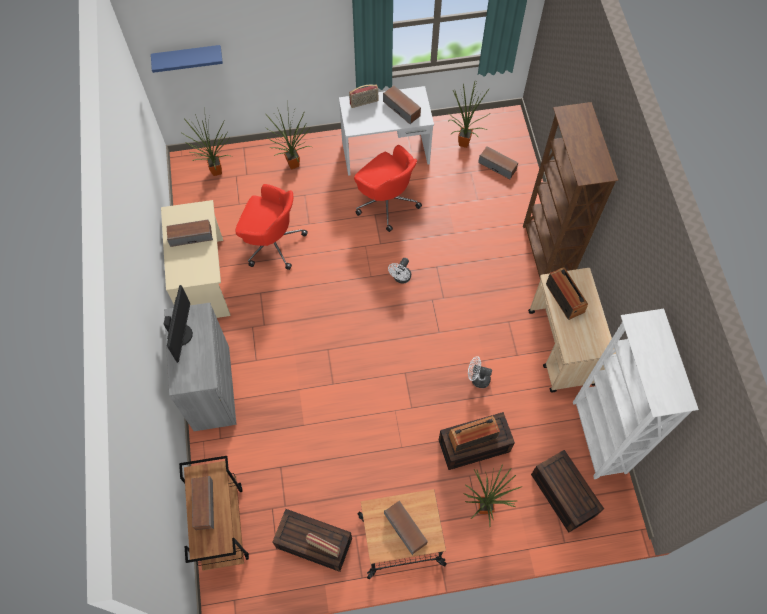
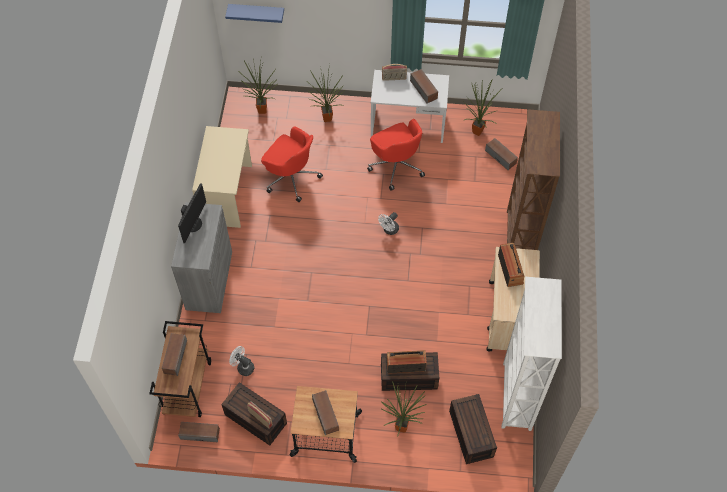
camera: 15 degrees right, 5 degrees down
(191, 236) = (223, 153): speaker -> speaker (200, 434)
(477, 378) = (428, 325): white fan -> white fan (243, 367)

